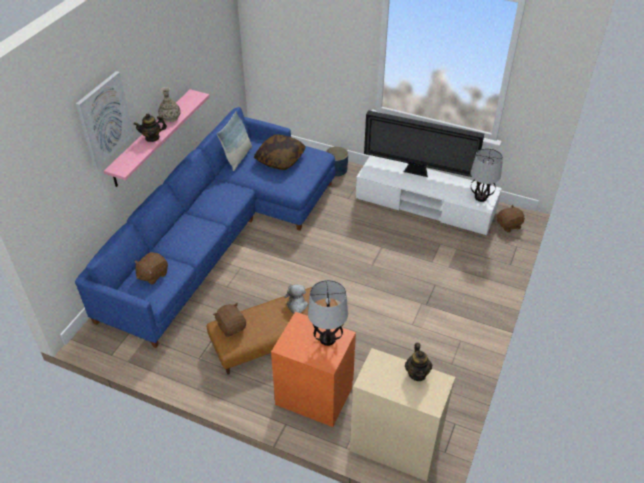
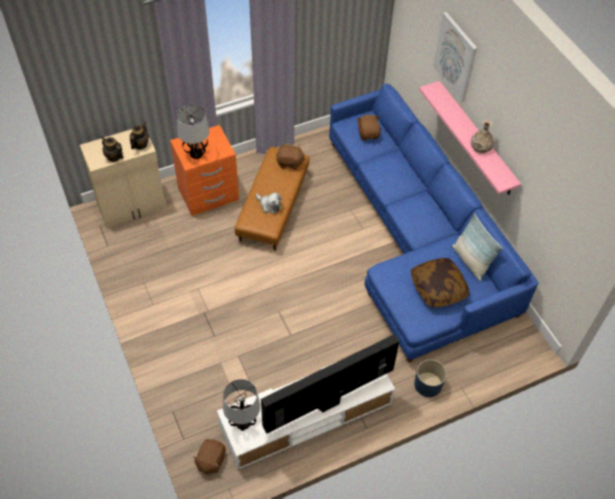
camera: 130 degrees right, 10 degrees up
(152, 137) = (459, 123): teapot -> teapot (140, 145)

